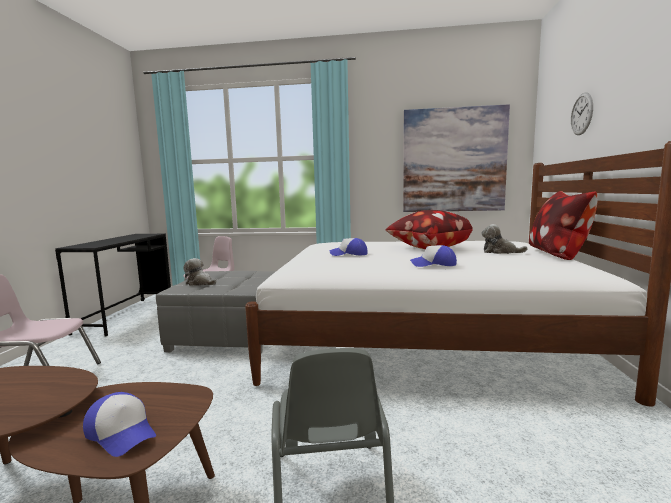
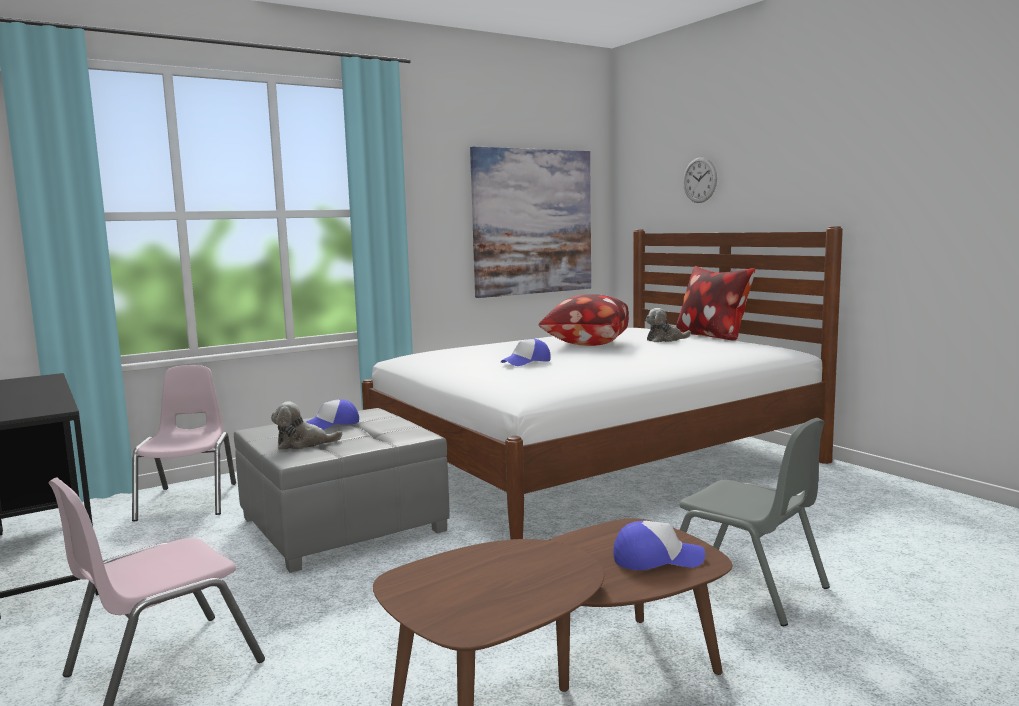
camera: 40 degrees left, 0 degrees up
(433, 264) = (653, 359): cap -> cap (332, 425)

